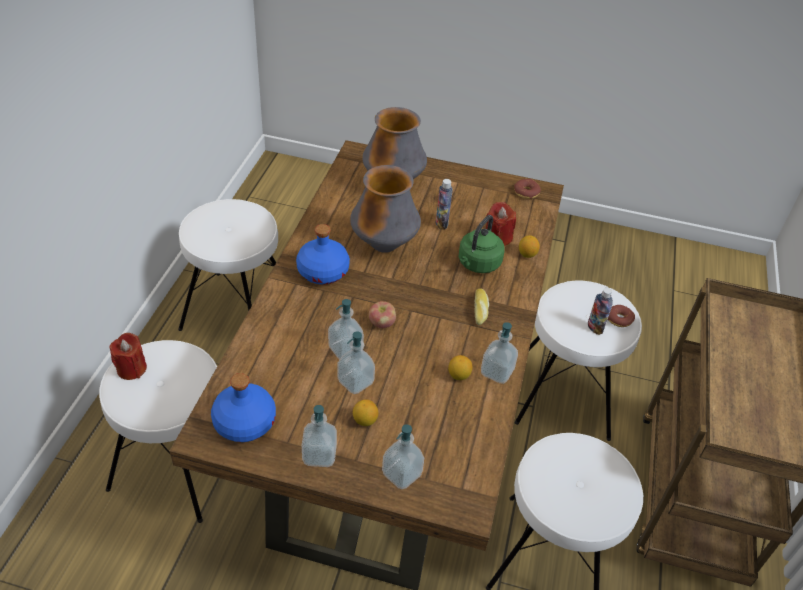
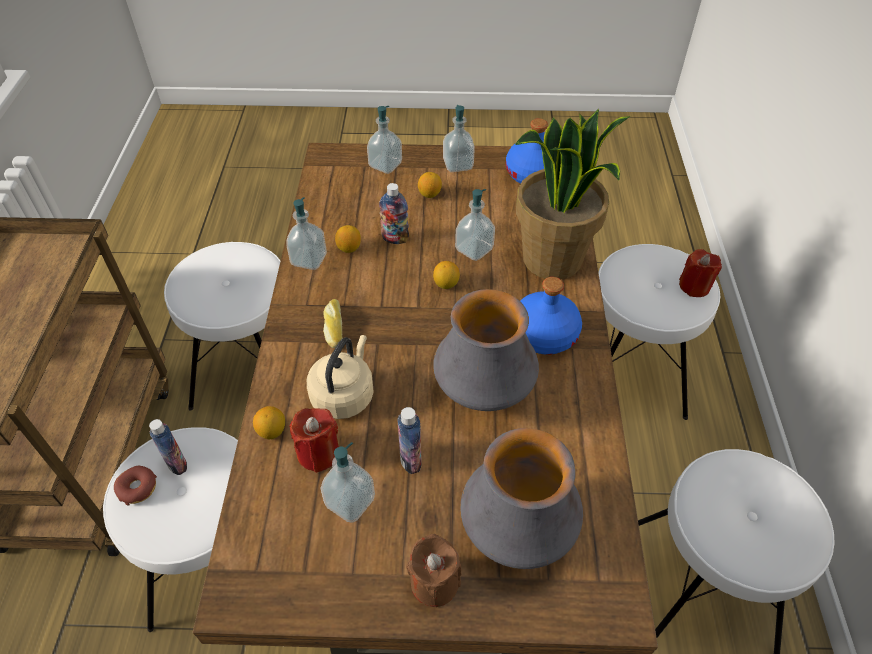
camera: 170 degrees right, 5 degrees up
(282, 324) = (552, 260): none -> potted plant
(355, 382) = (451, 222): soap dispenser -> soap dispenser (350, 502)
(382, 323) = (446, 284): apple -> lemon
(414, 376) = (395, 239): none -> bottle
(442, 176) = (434, 583): none -> brown candle
(477, 264) = (344, 394): green kettle -> beige kettle
(526, 192) = (270, 582): donut -> none

